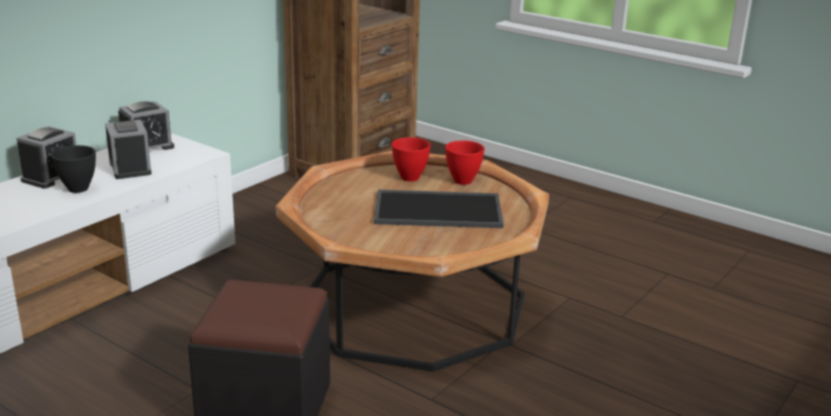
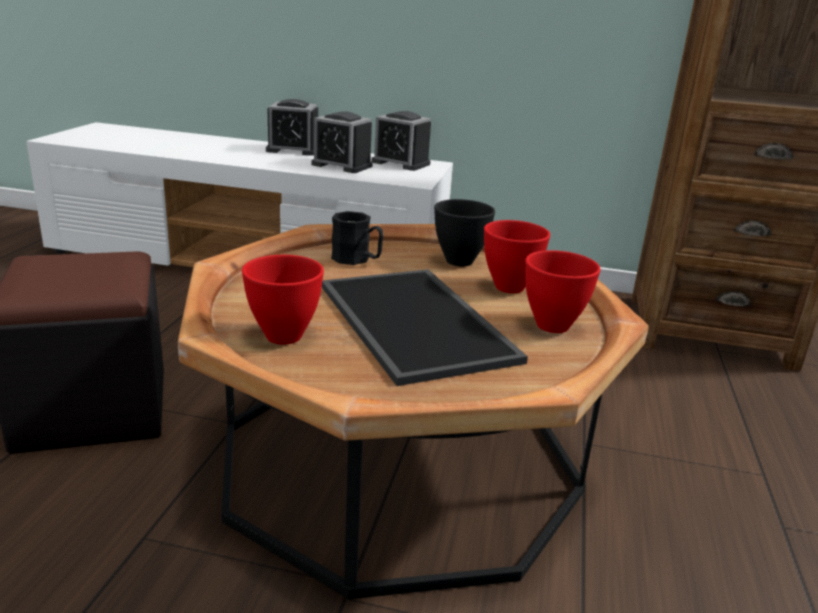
camera: 65 degrees right, 0 degrees up
(78, 189) = (273, 159): black bowl -> black bowl (458, 261)
(130, 168) = (342, 165): alarm clock -> alarm clock turned 75 degrees clockwise
(337, 206) = (357, 259): none -> black mug
(436, 244) = (283, 337): none -> red bowl

